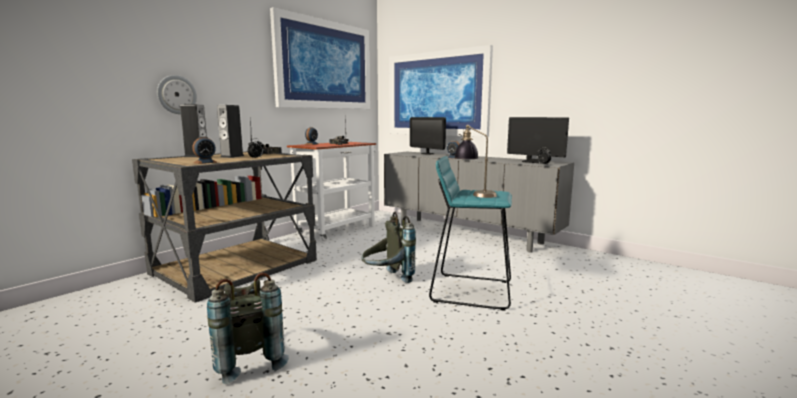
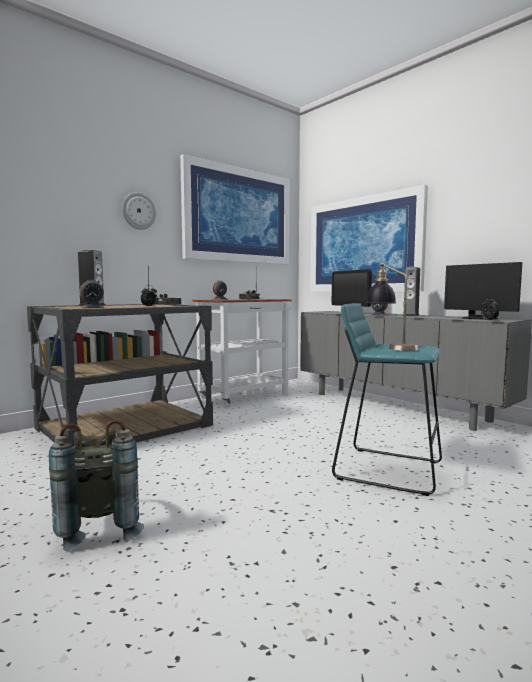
camera: 10 degrees right, 5 degrees down
(176, 94) = (77, 242): wall clock -> wall clock (138, 211)
(232, 156) = (127, 306): speaker -> speaker (411, 315)
(387, 280) = (287, 450): grey backpack -> none

